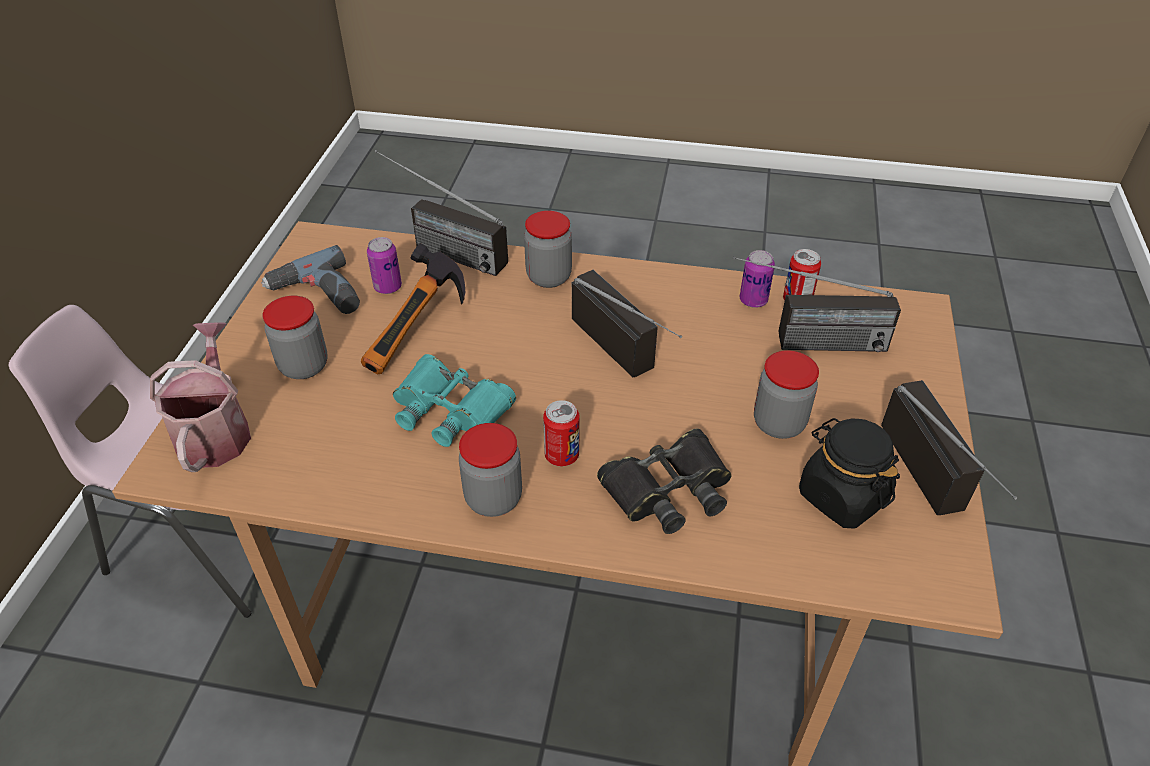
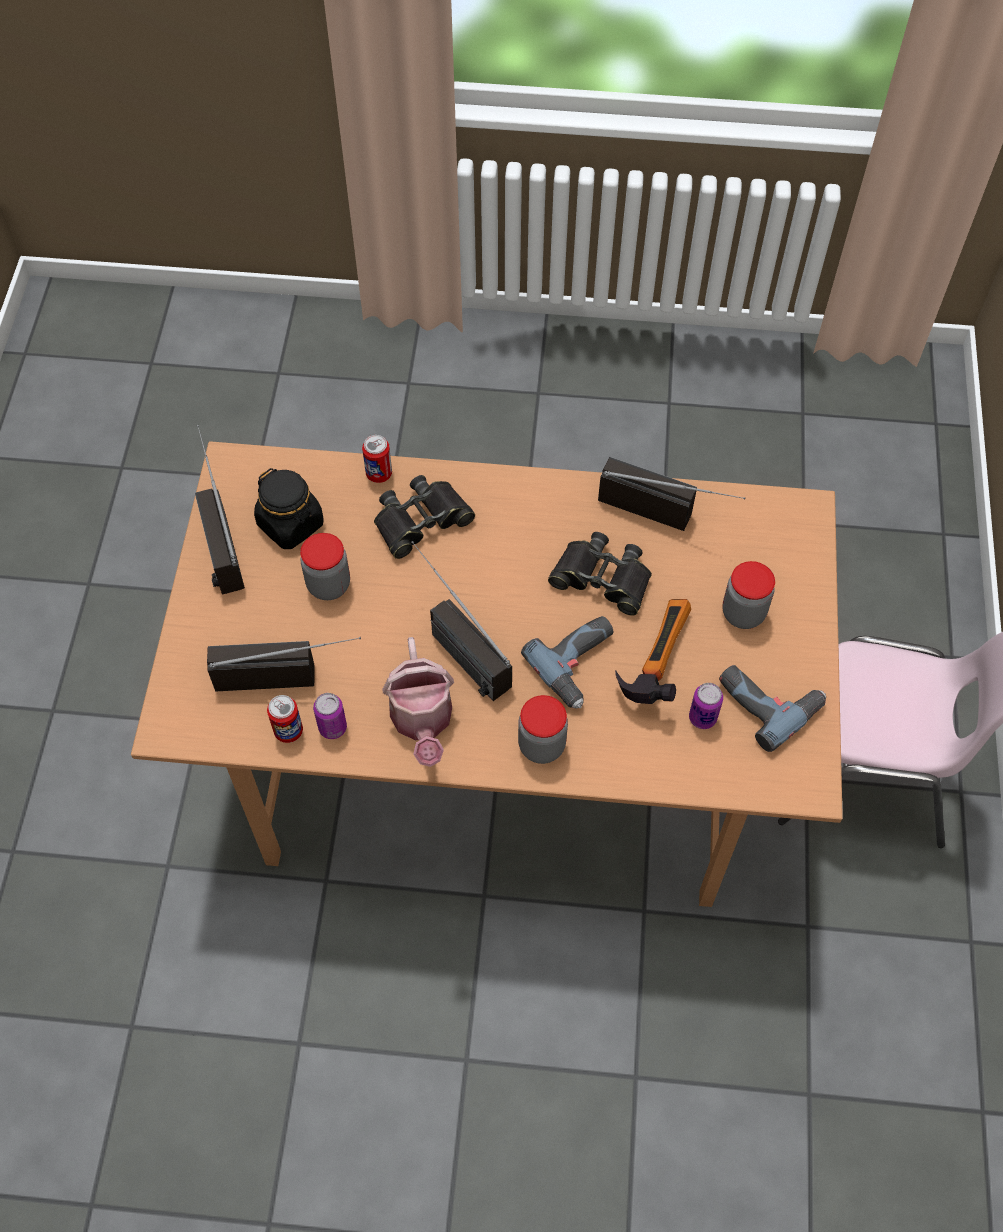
camera: 175 degrees right, 15 degrees up
(216, 431) = (785, 544): watering can -> watering can (422, 721)
(439, 250) = (666, 779): radio -> radio (669, 514)
(450, 409) = (602, 578): turquoise binoculars -> black binoculars
(493, 498) = (550, 504): jar -> none
(496, 333) = (580, 664): none -> power drill
(562, 456) = (504, 542): can -> can (379, 474)

